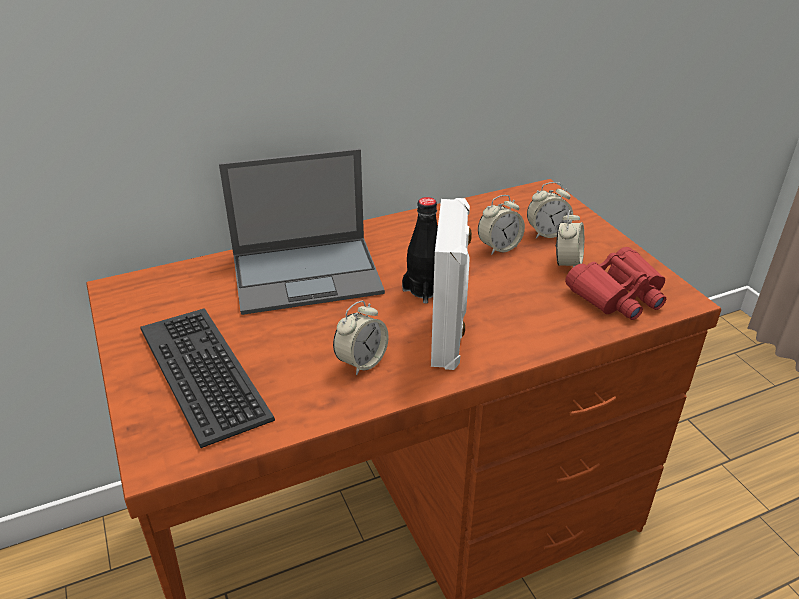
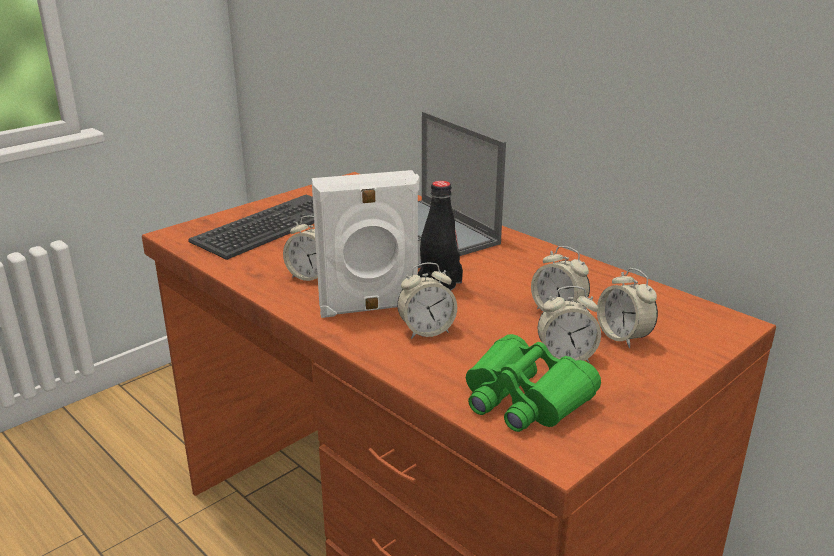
camera: 70 degrees right, 10 degrees down
(504, 315) = (426, 331): none -> alarm clock
(618, 295) = (524, 399): red binoculars -> green binoculars

